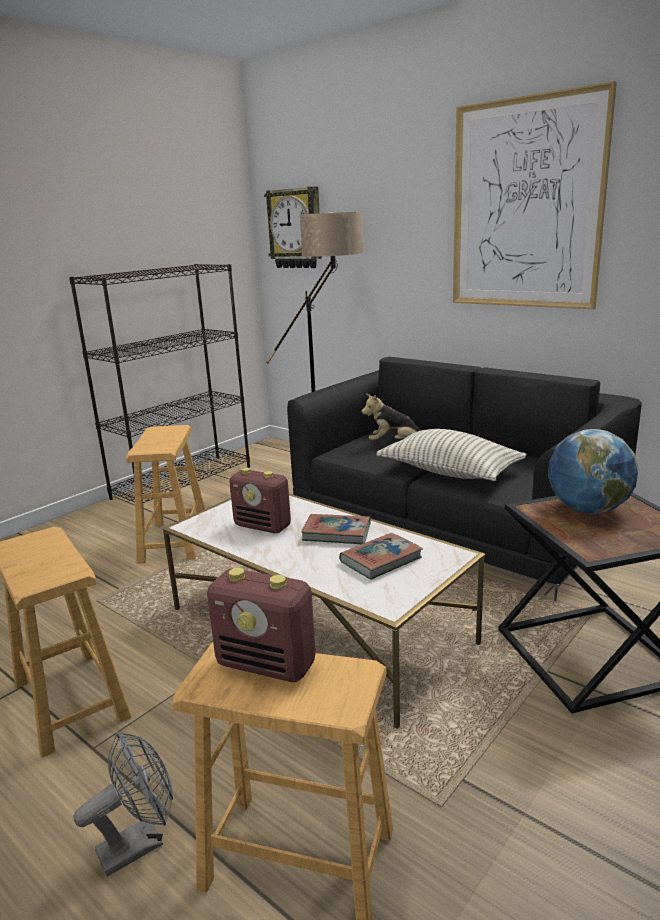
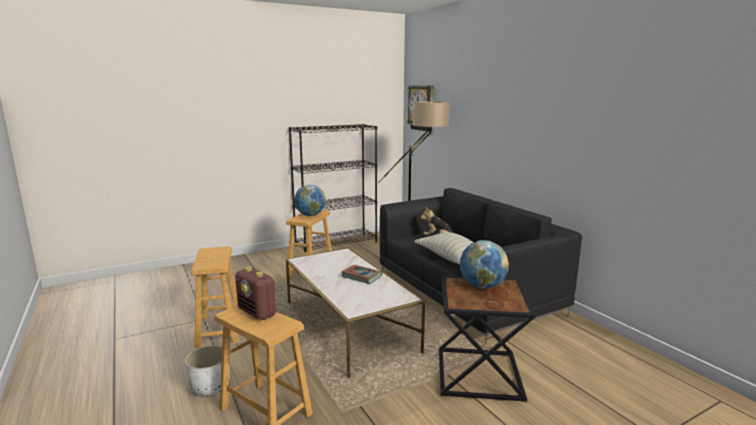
camera: 20 degrees right, 5 degrees down
(139, 843) = (210, 387): grey fan -> white planter
(163, 438) = (310, 215): none -> globe
(263, 526) = (330, 266): radio -> none
(381, 560) = (370, 292): book -> none
(526, 205) = (530, 107): picture -> none

